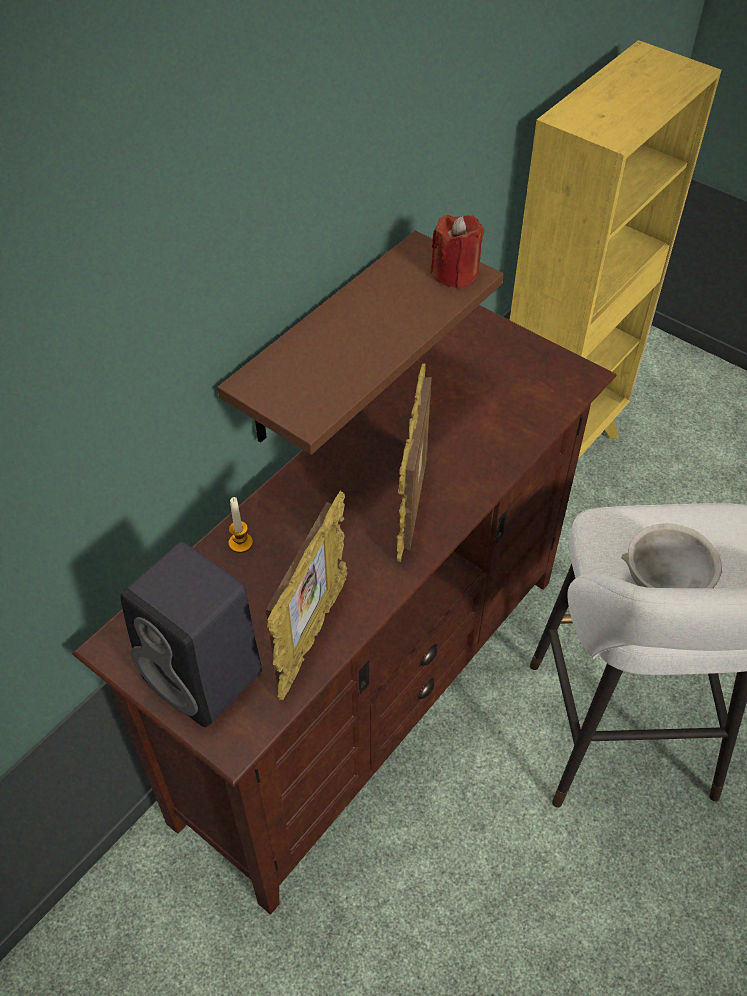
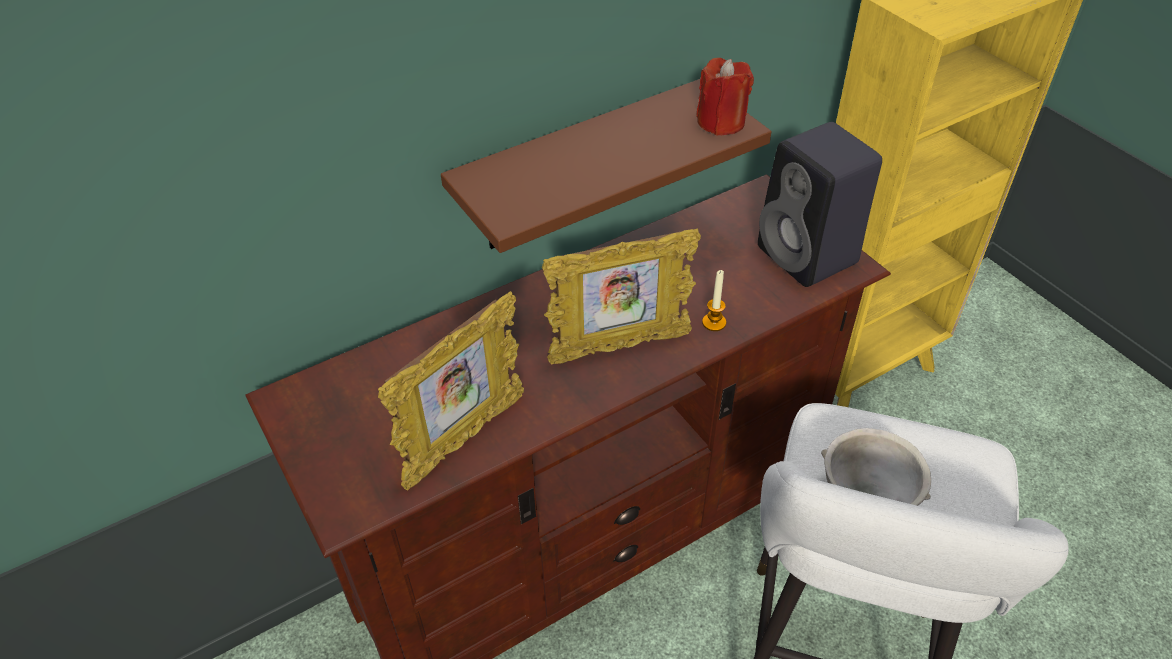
camera: 20 degrees right, 5 degrees down
(206, 677) = (349, 449): black speaker -> black speaker (810, 257)
(240, 543) = (440, 338): candle -> candle (714, 322)
(412, 508) = (619, 347): picture frame -> picture frame turned 135 degrees counterclockwise

